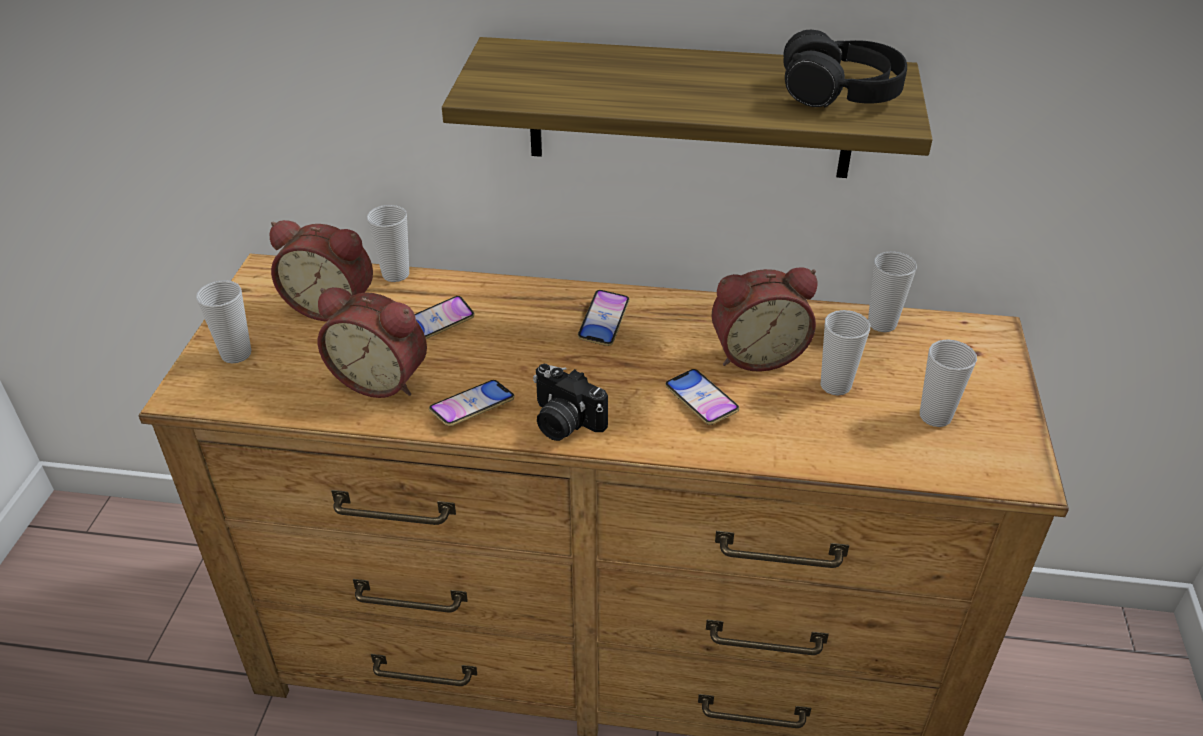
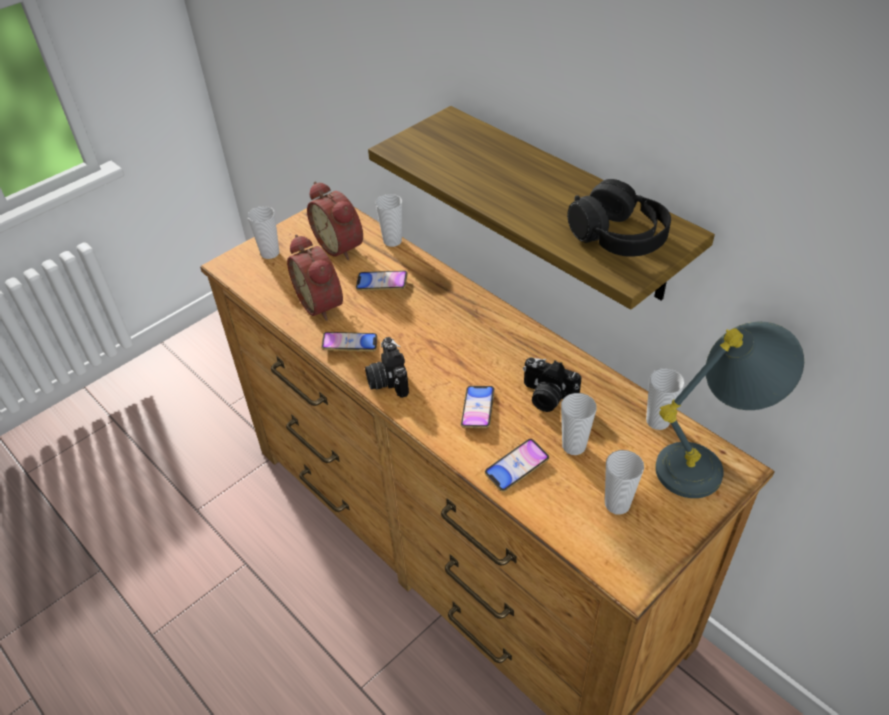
camera: 40 degrees right, 5 degrees up
(603, 322) = (476, 328): phone -> phone (516, 467)
(756, 353) = (547, 397): alarm clock -> camera
(966, 337) = (709, 463): none -> grey table lamp

